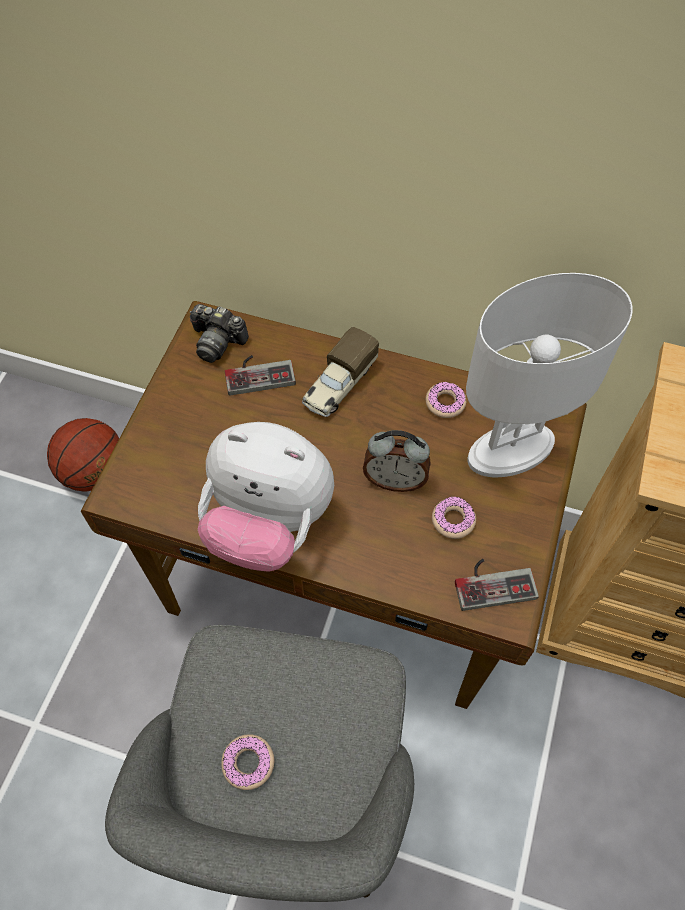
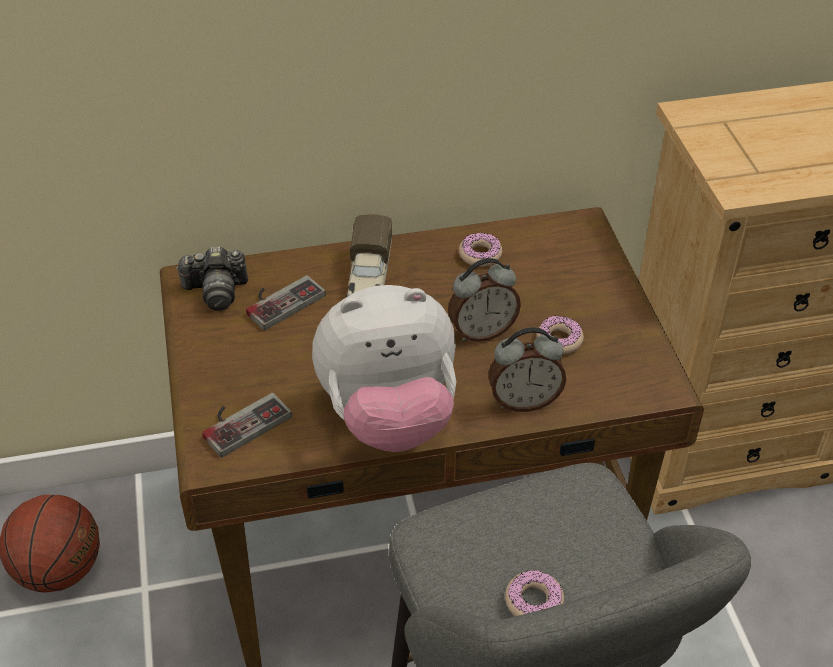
camera: 30 degrees left, 15 degrees down
(383, 564) = (524, 401): none -> alarm clock
(493, 581) = (630, 370): game controller -> game controller (242, 421)
(510, 452) = (567, 268): white table lamp -> none

